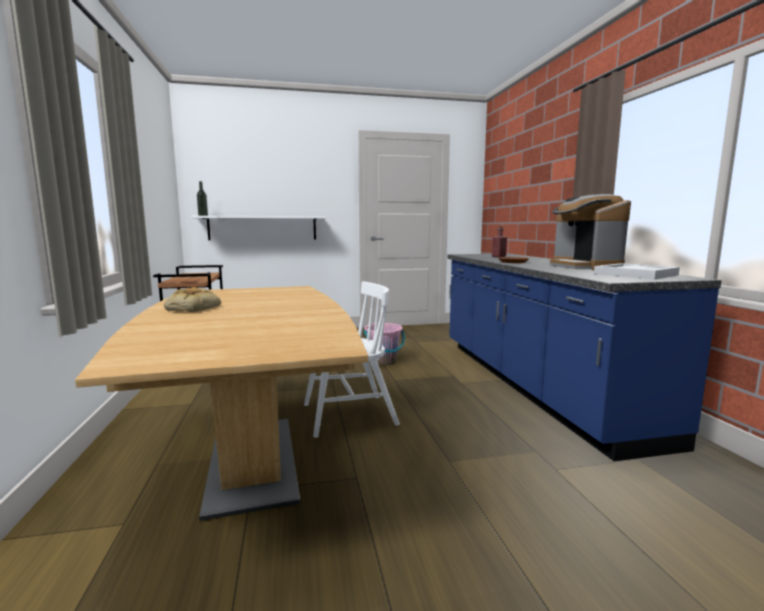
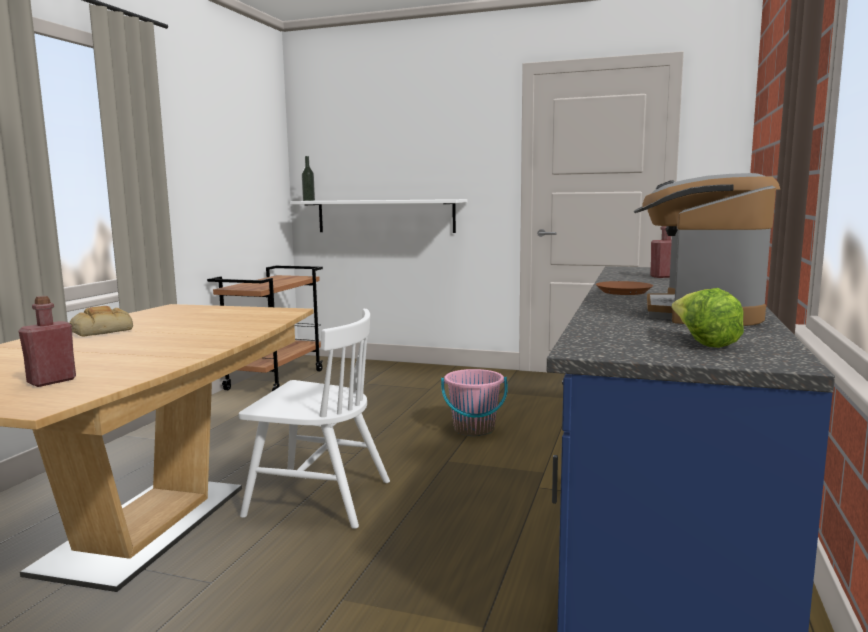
camera: 30 degrees right, 0 degrees up
(285, 336) = (52, 381): none -> red bottle
(636, 274) = (701, 342): white tray -> lettuce

